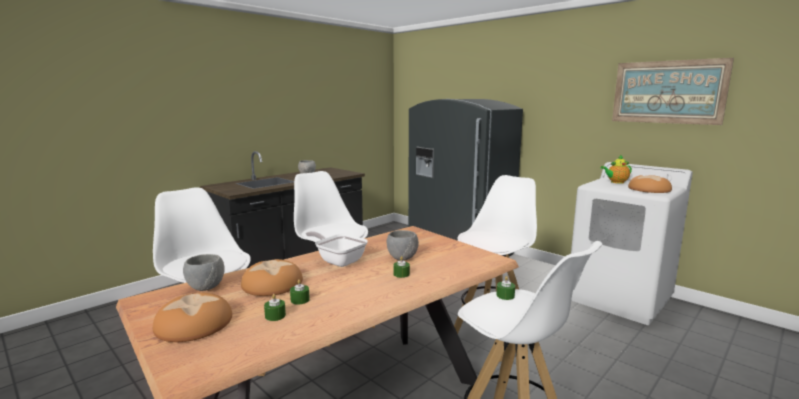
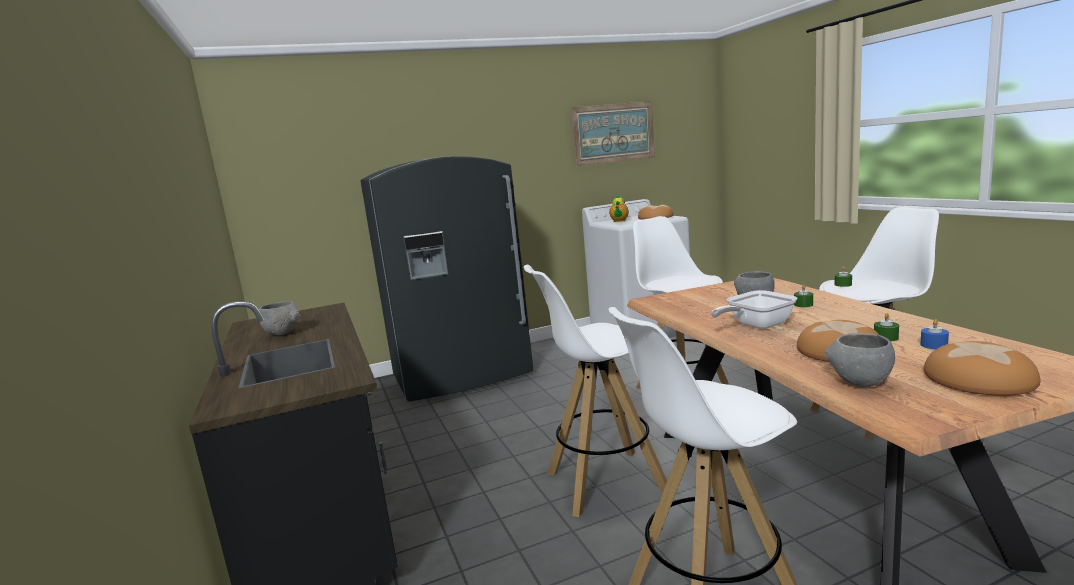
camera: 65 degrees left, 0 degrees up
(275, 316) = (934, 345): green candle -> blue candle

